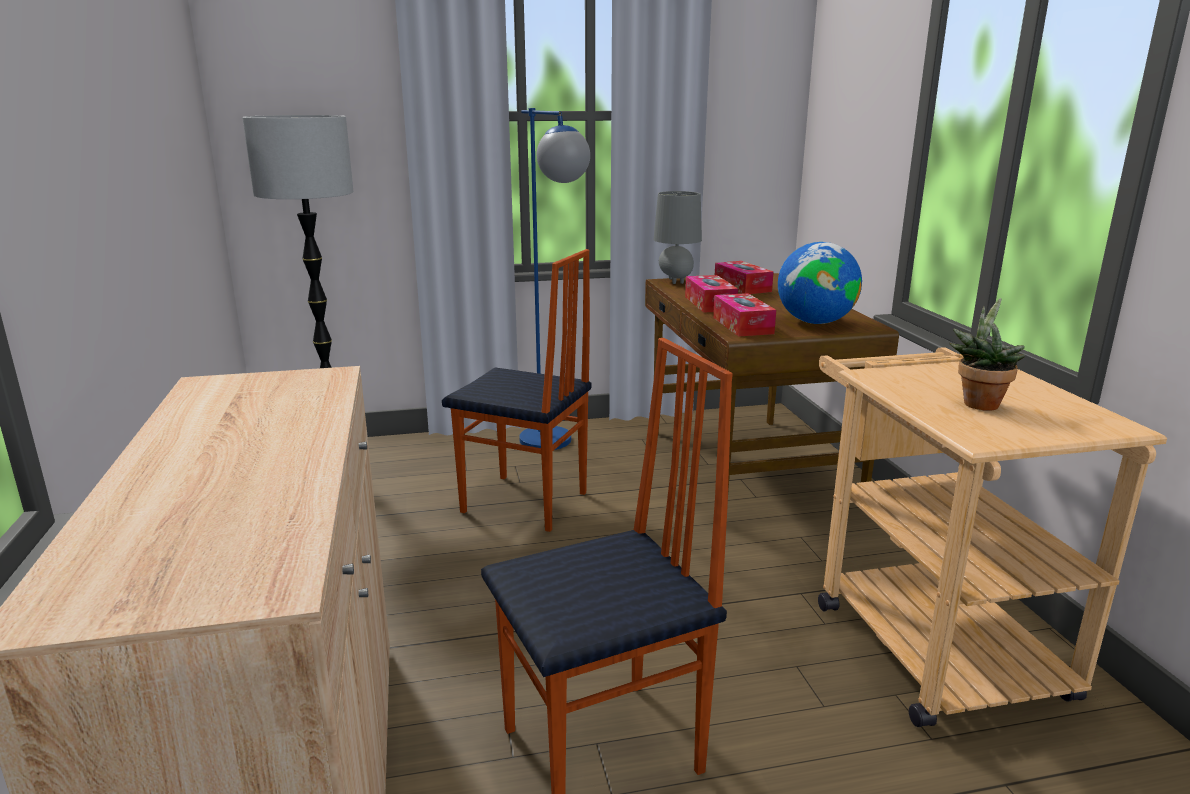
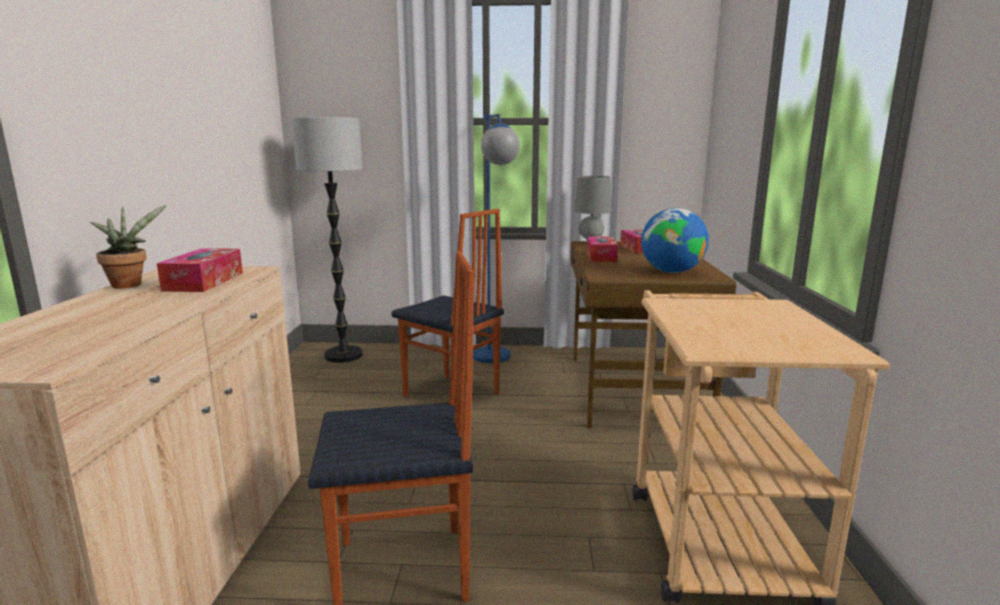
camera: 15 degrees right, 5 degrees down
(742, 325) = (610, 270): tissue box -> tissue box (204, 282)
(978, 403) = (734, 325): potted plant -> potted plant (130, 284)

